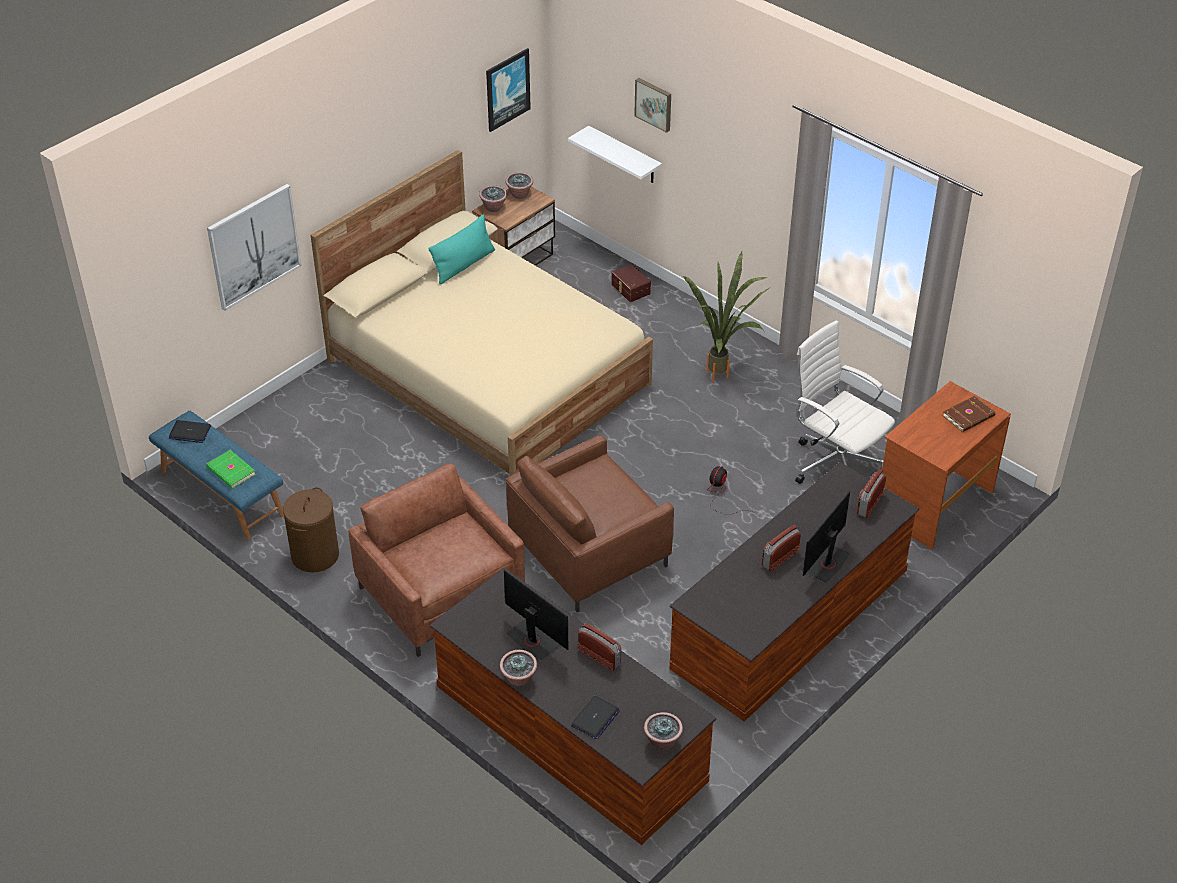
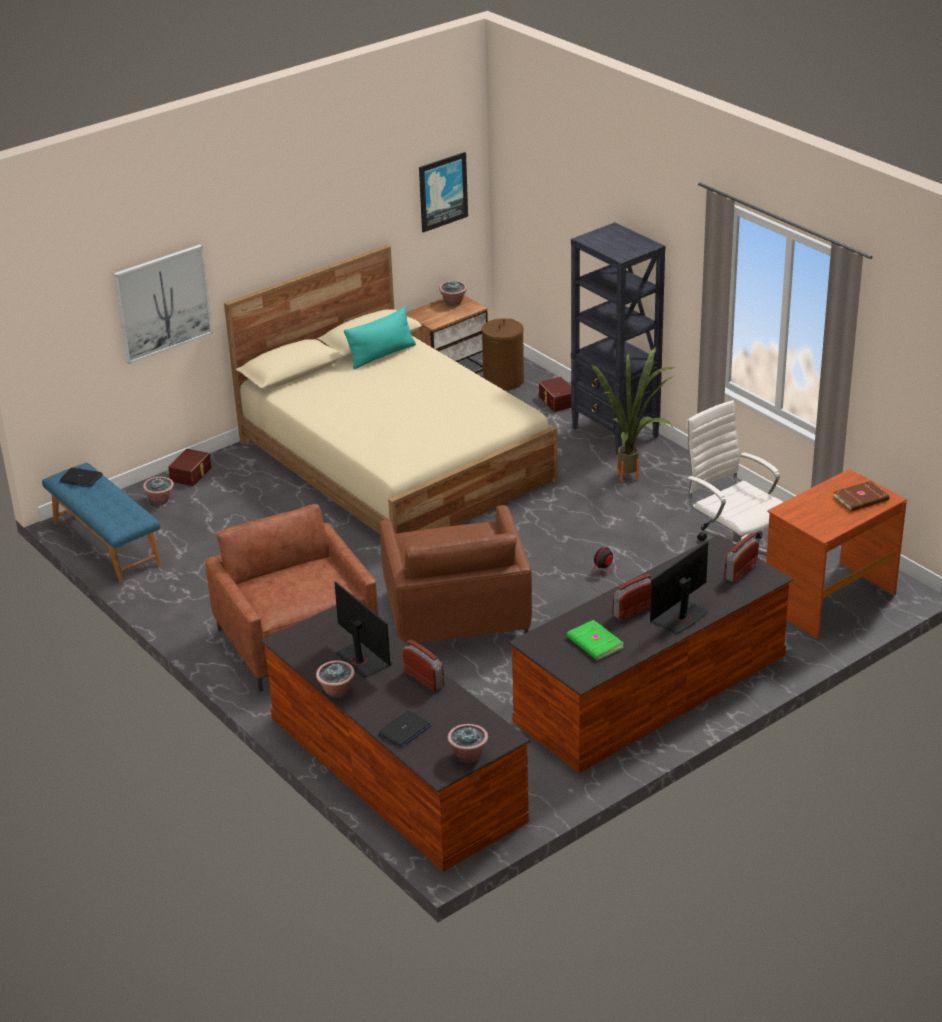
camera: 10 degrees right, 10 degrees down
(230, 471) = (110, 512): green book -> green book (594, 643)
(288, 403) = (191, 474): none -> brown storage box
(315, 555) = (182, 600): brown laundry basket -> brown laundry basket (503, 380)
(493, 207) = (425, 311): potted plant -> potted plant (160, 500)
(588, 551) = (456, 616): brown armchair -> brown armchair turned 75 degrees counterclockwise
(624, 155) = (555, 262): white shelf -> none
(654, 104) = (580, 202): picture -> none
(694, 324) = (615, 433): none -> black bookcase

